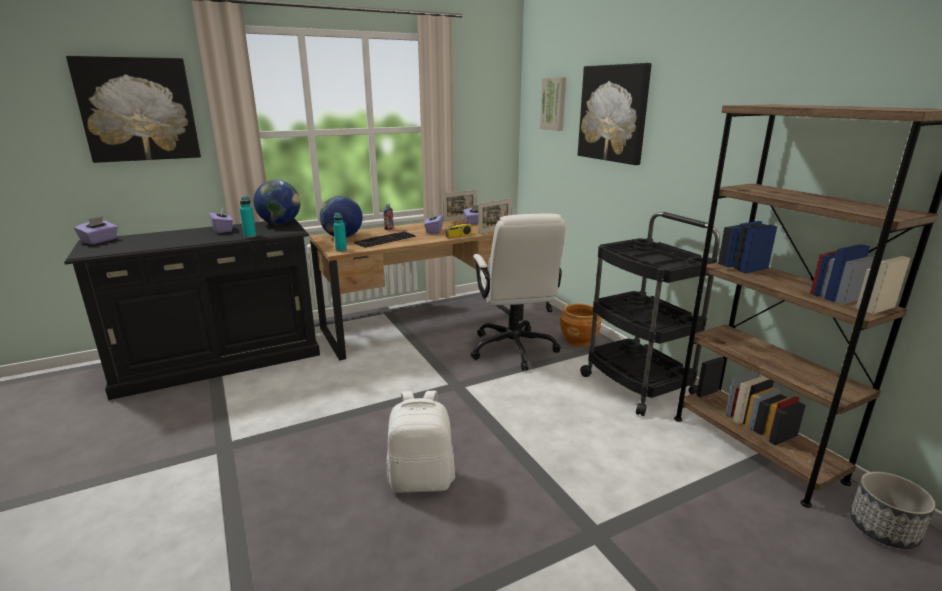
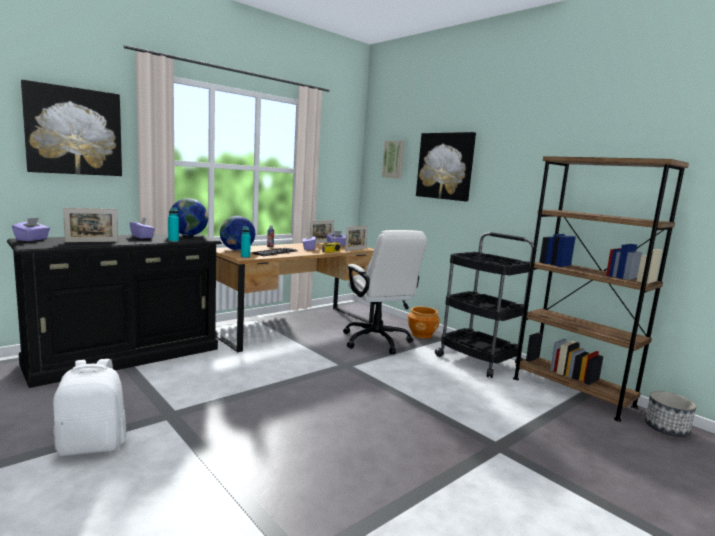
camera: 15 degrees left, 10 degrees down
(158, 241) = (92, 241): none -> picture frame
(422, 480) = (354, 425): white backpack -> white backpack (92, 445)

